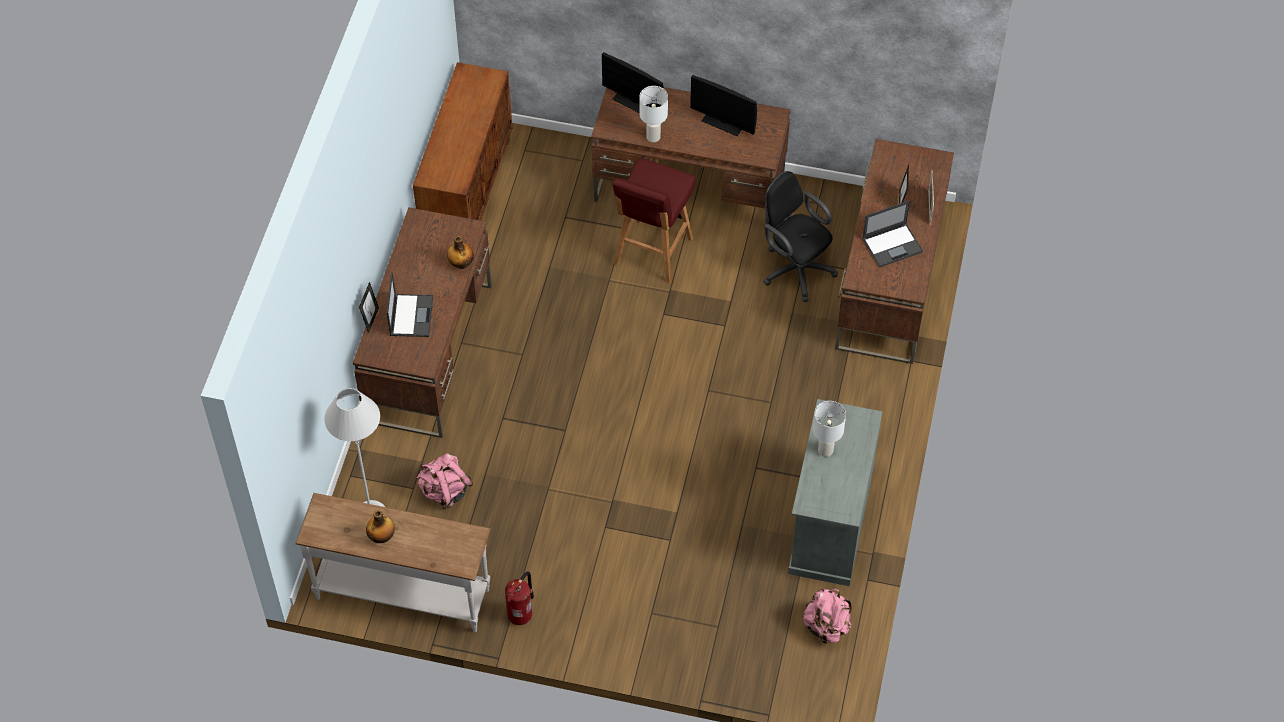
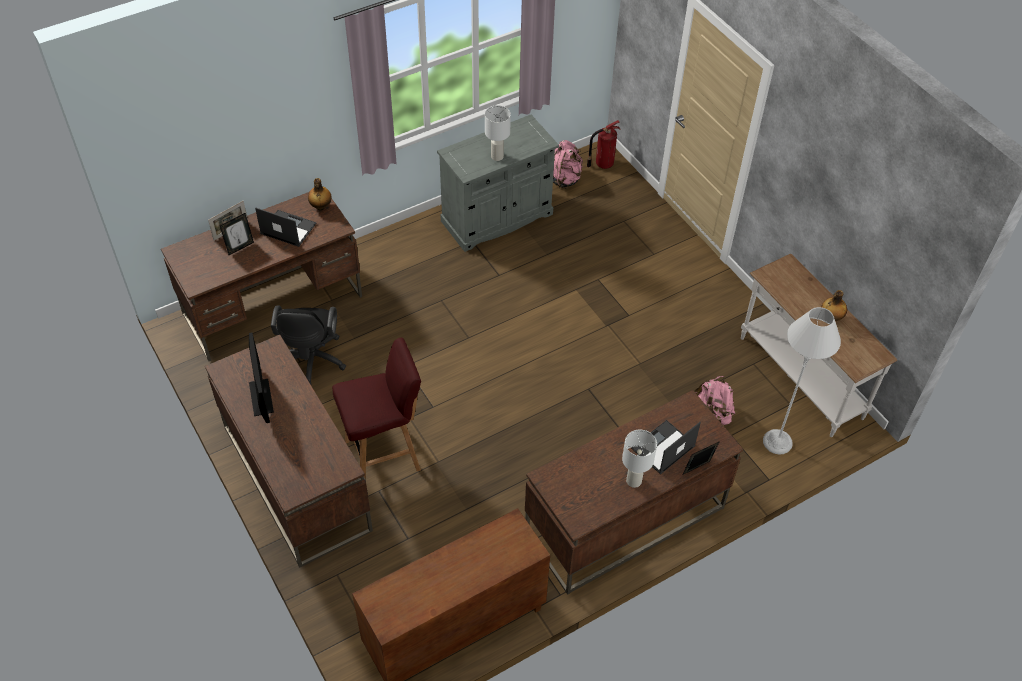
camera: 135 degrees left, 5 degrees down
(461, 263) = (582, 456): bottle -> bottle (320, 207)
(521, 614) = (733, 310): fire extinguisher -> fire extinguisher (603, 164)
(634, 102) = (296, 472): monitor -> none
(653, 136) = (322, 431): white table lamp -> white table lamp (633, 481)

